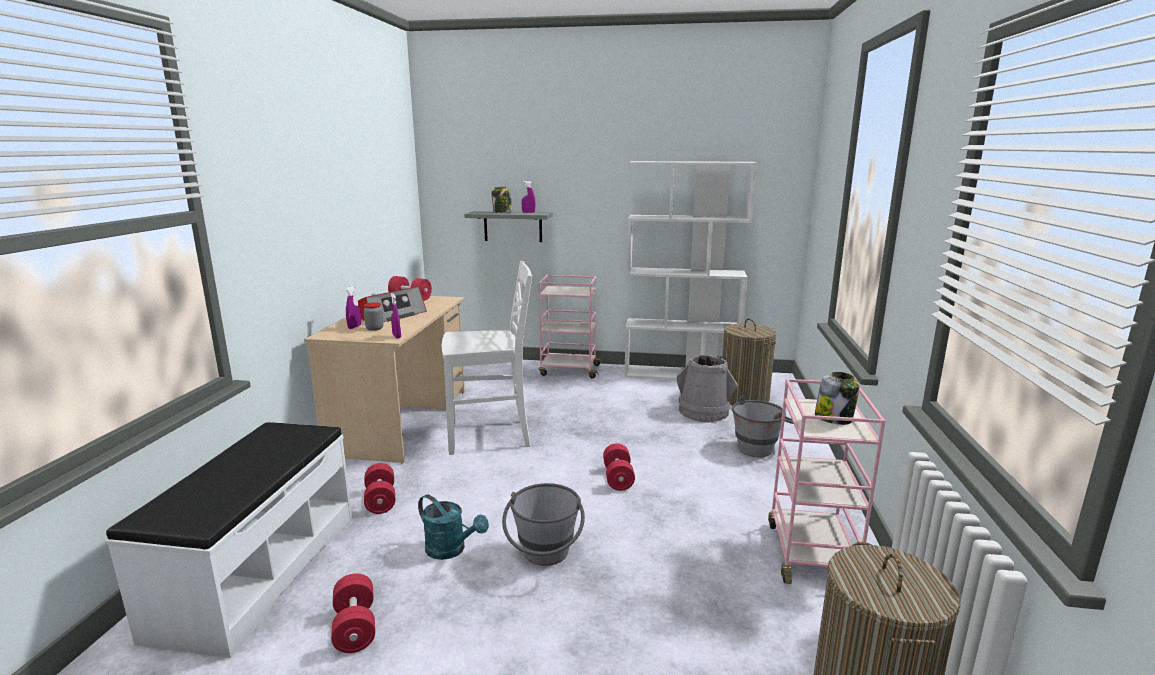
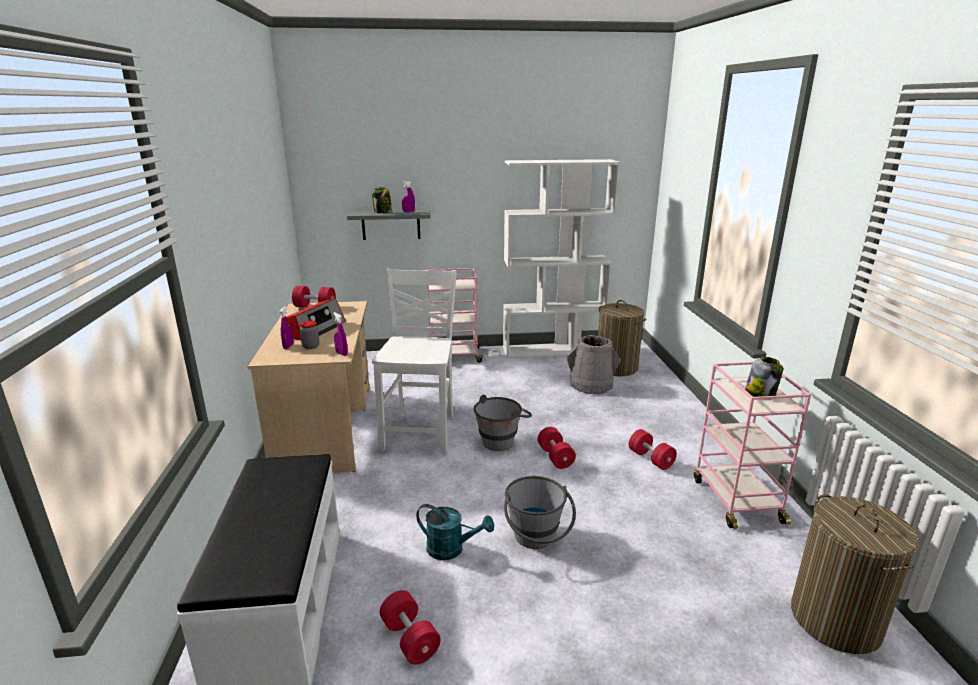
camera: 15 degrees left, 5 degrees up
(380, 500) = (356, 512): red dumbbell -> red dumbbell (650, 459)
(491, 436) = (421, 432): white chair -> white chair turned 60 degrees counterclockwise
(760, 447) = (652, 412): grey bucket -> grey bucket (502, 439)

